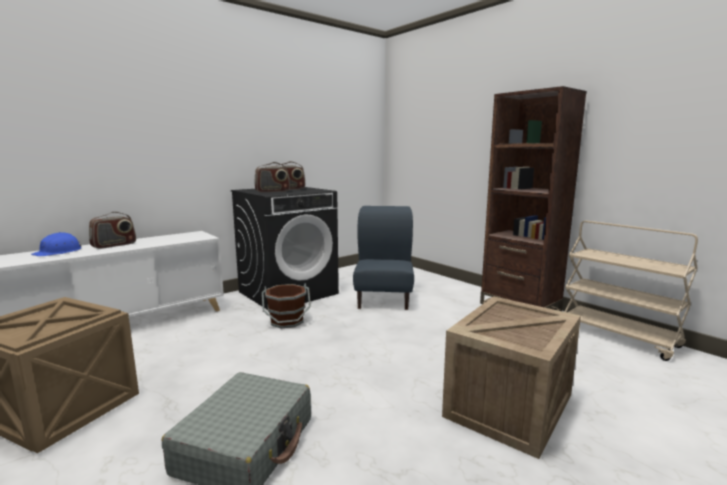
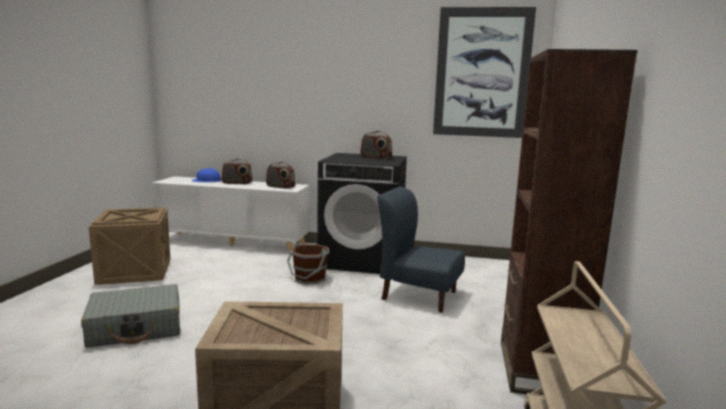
camera: 50 degrees right, 0 degrees up
(272, 191) = (349, 158): radio -> radio (280, 187)
(345, 108) = (482, 73): none -> picture
(384, 299) = (418, 295): blue chair -> blue chair turned 120 degrees counterclockwise

